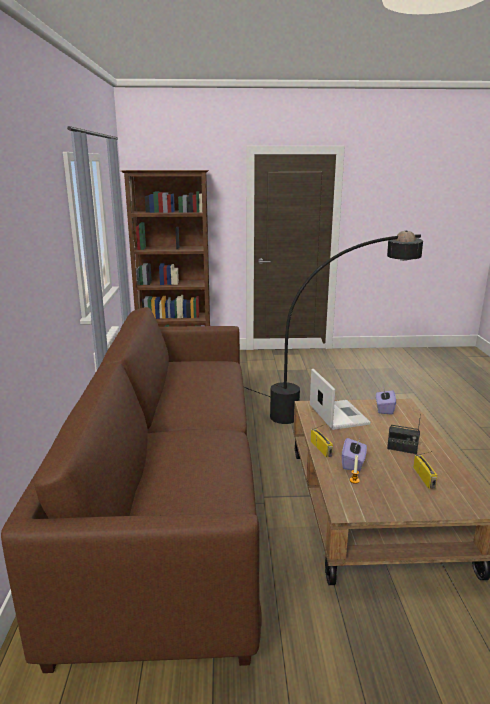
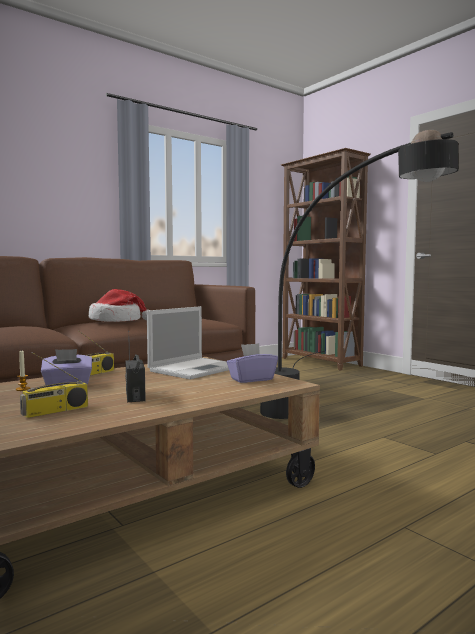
camera: 55 degrees right, 15 degrees down
(198, 396) = (117, 321): none -> hat

